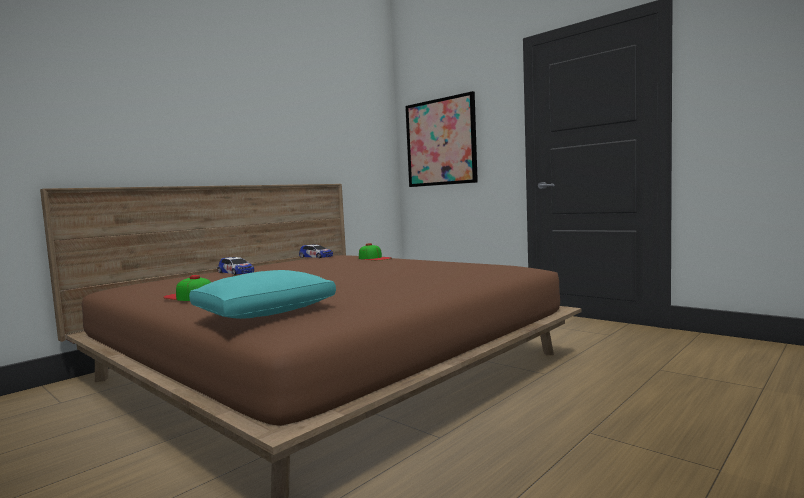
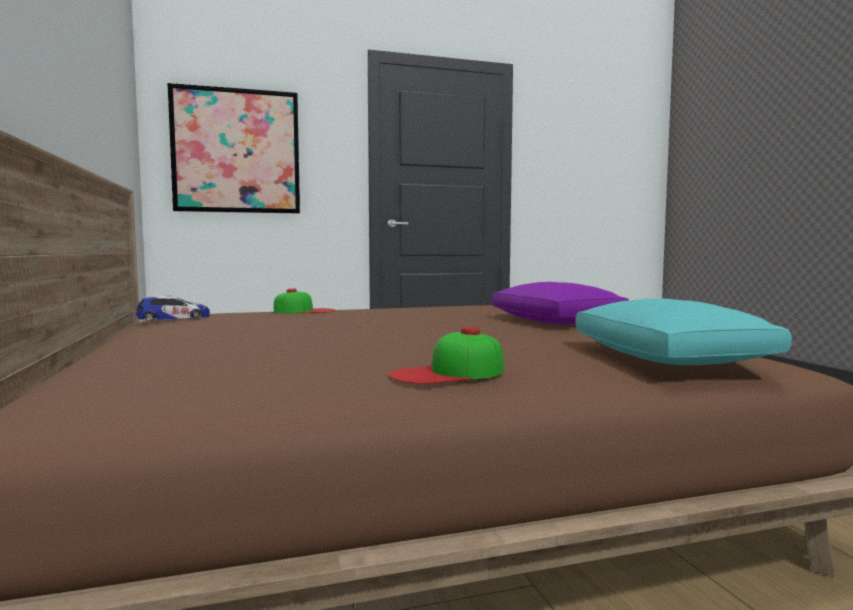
camera: 60 degrees left, 0 degrees up
(236, 272) = (218, 345): toy car -> none
(409, 283) = (555, 321): none -> purple pillow

